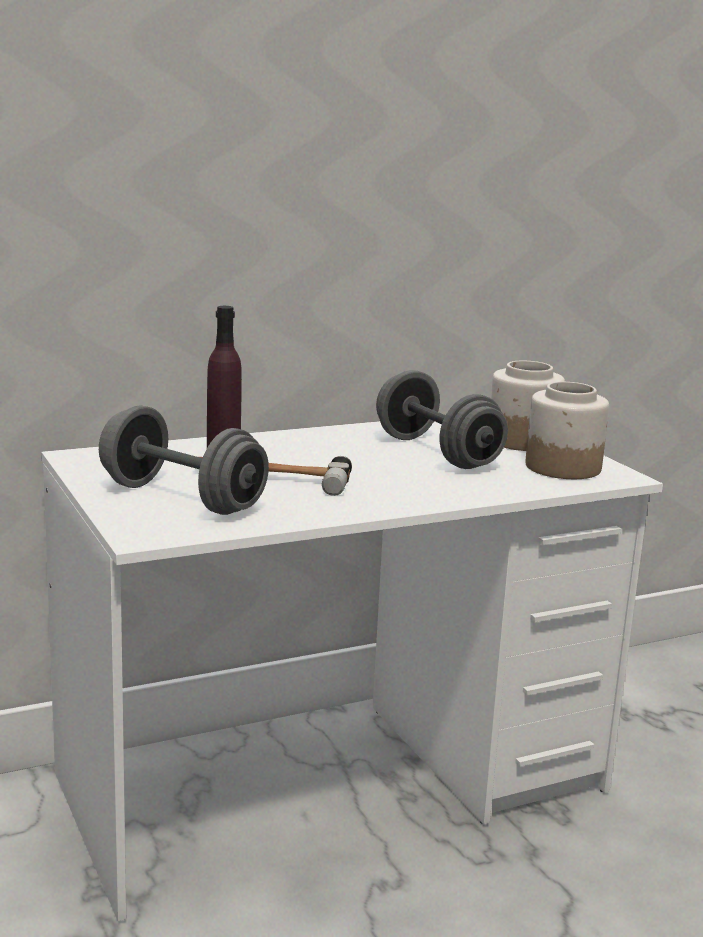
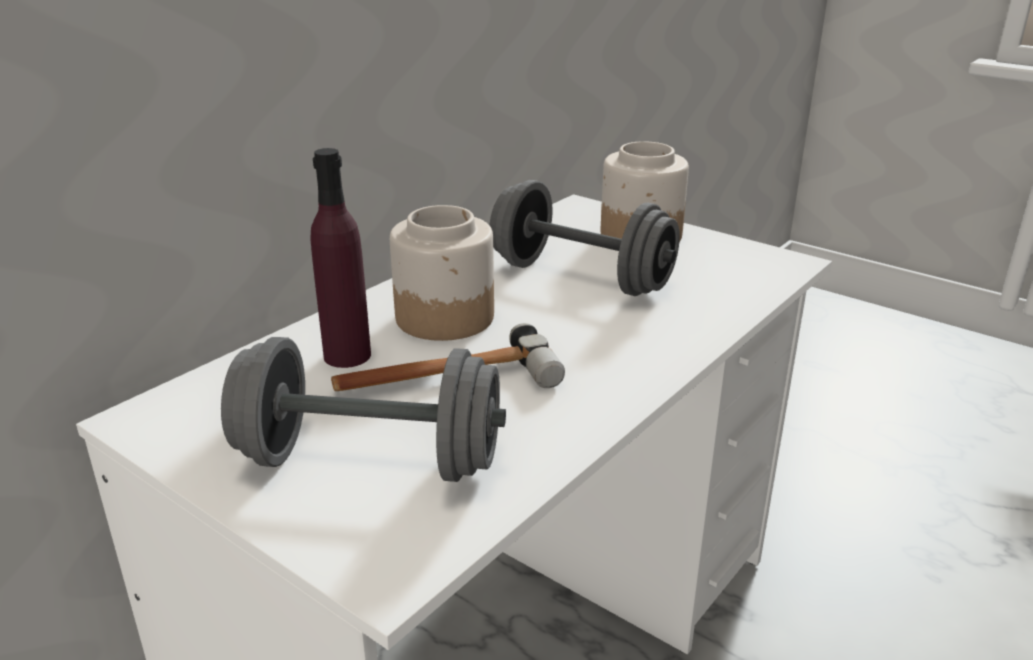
camera: 25 degrees left, 10 degrees up
(564, 467) = (724, 264): jar -> jar (446, 317)

